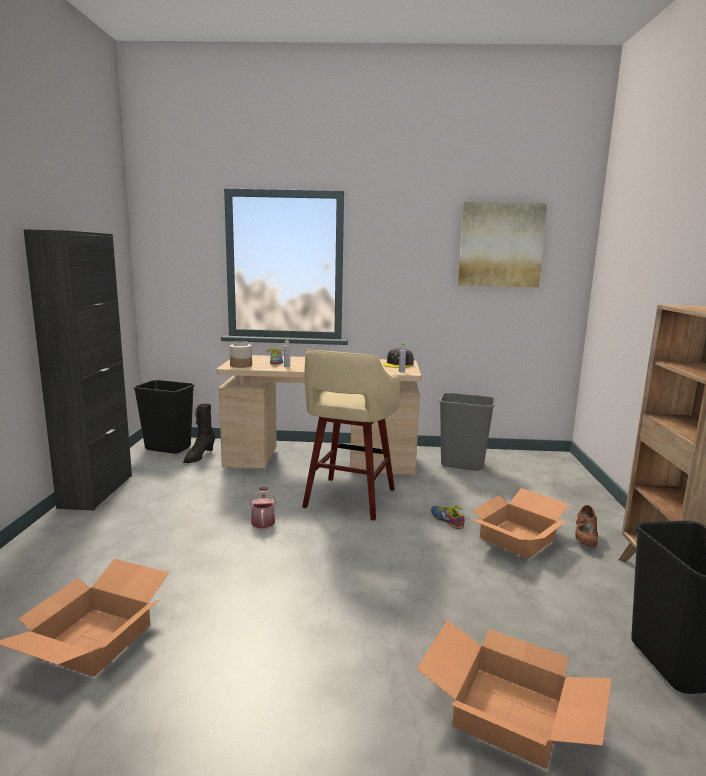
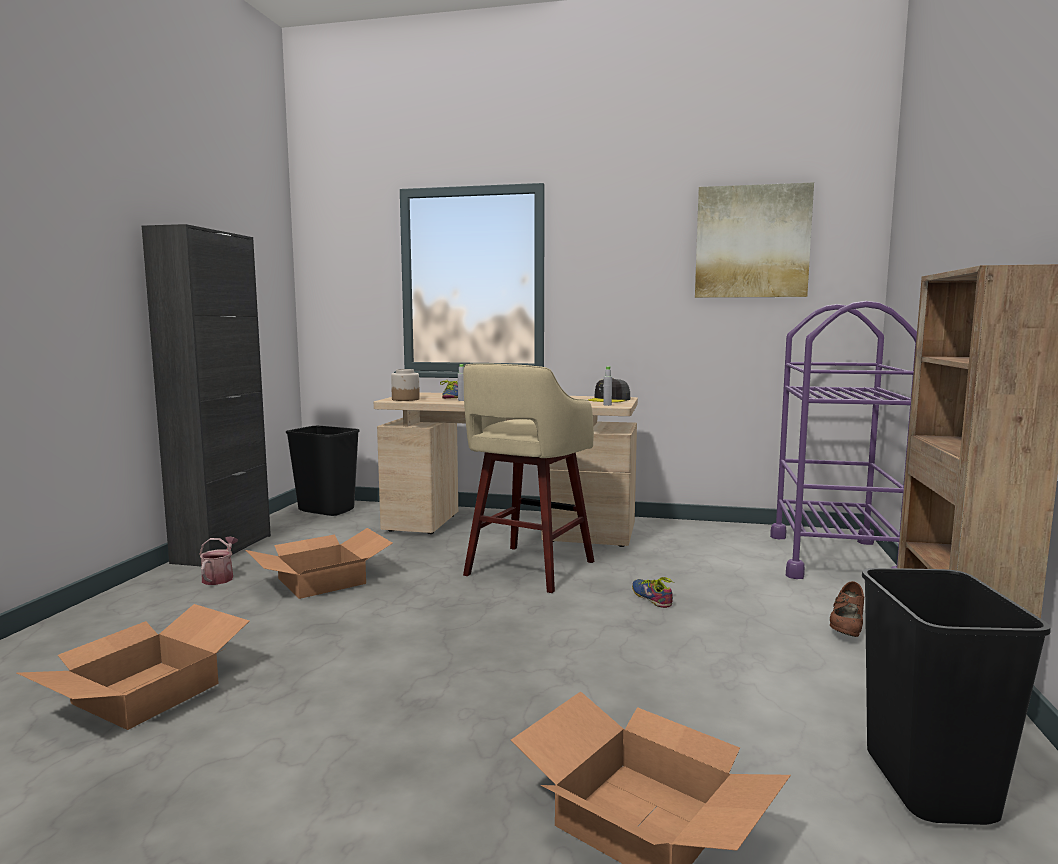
camera: 10 degrees right, 5 degrees down
(199, 457) = (359, 520): black boot -> none
(263, 520) = (407, 586): watering can -> watering can (220, 577)
(462, 465) = (700, 539): grey trash can -> none
(516, 537) = (744, 621): cardboard box -> cardboard box (322, 580)
(556, 478) = (833, 558): none -> purple cart

